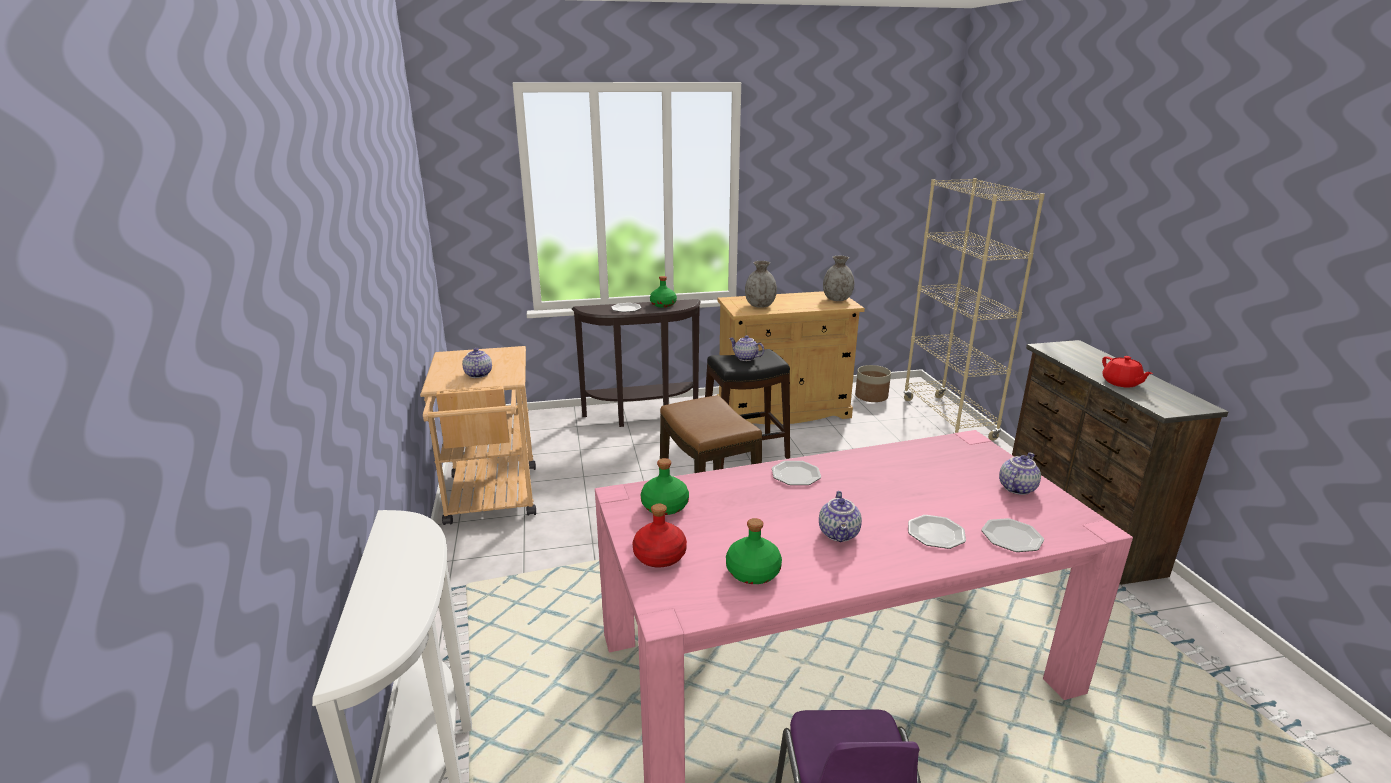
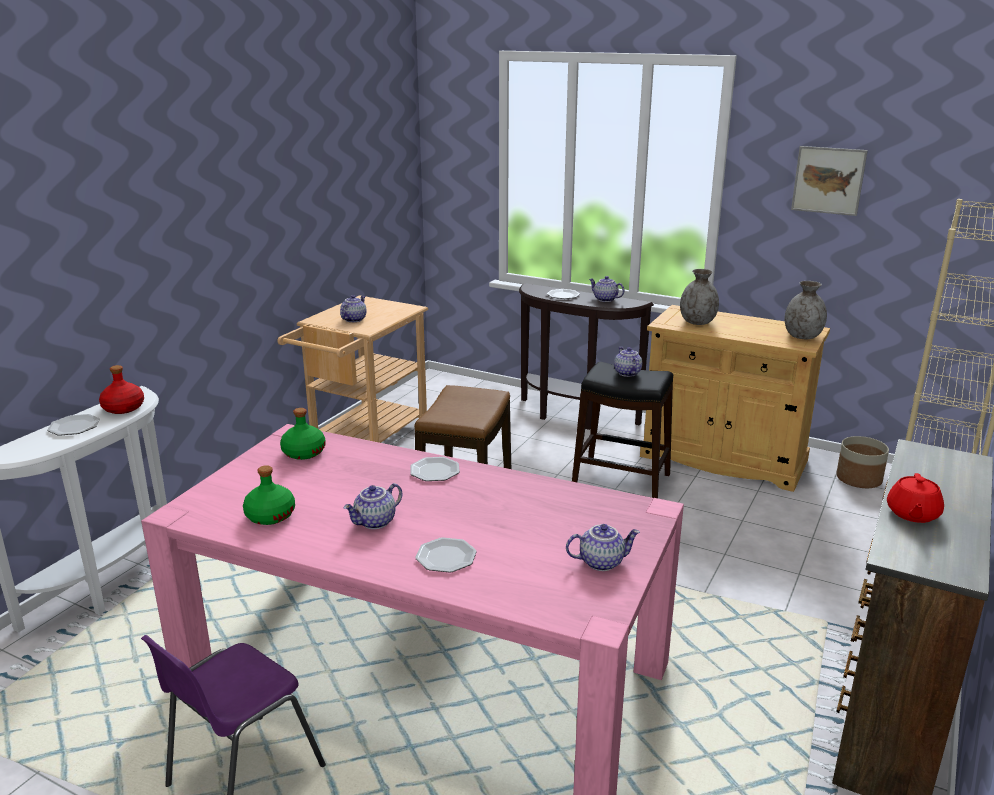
camera: 40 degrees right, 0 degrees up
(659, 556) = (239, 480): red bottle -> red bottle (123, 408)
(663, 305) = (605, 299): green bottle -> teapot
(817, 178) = (828, 180): none -> picture
(1012, 537) = (501, 591): plate -> plate (74, 427)

